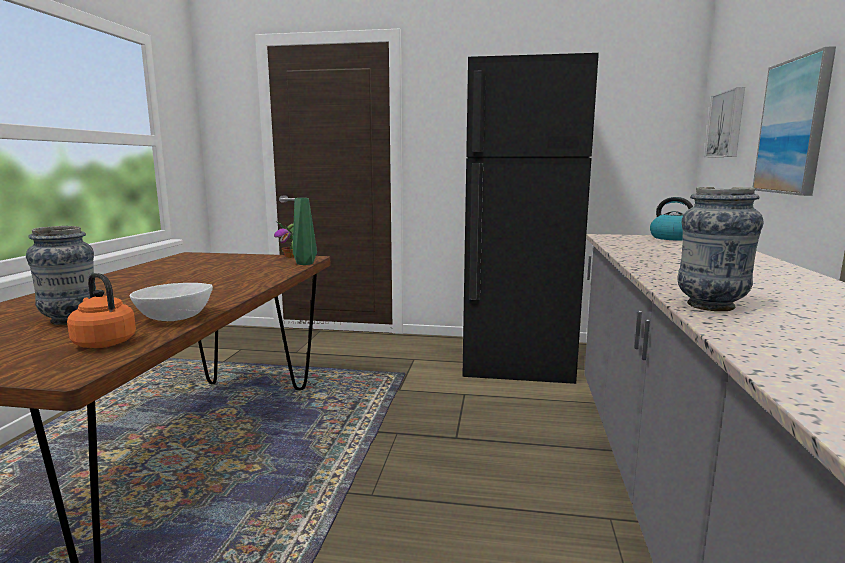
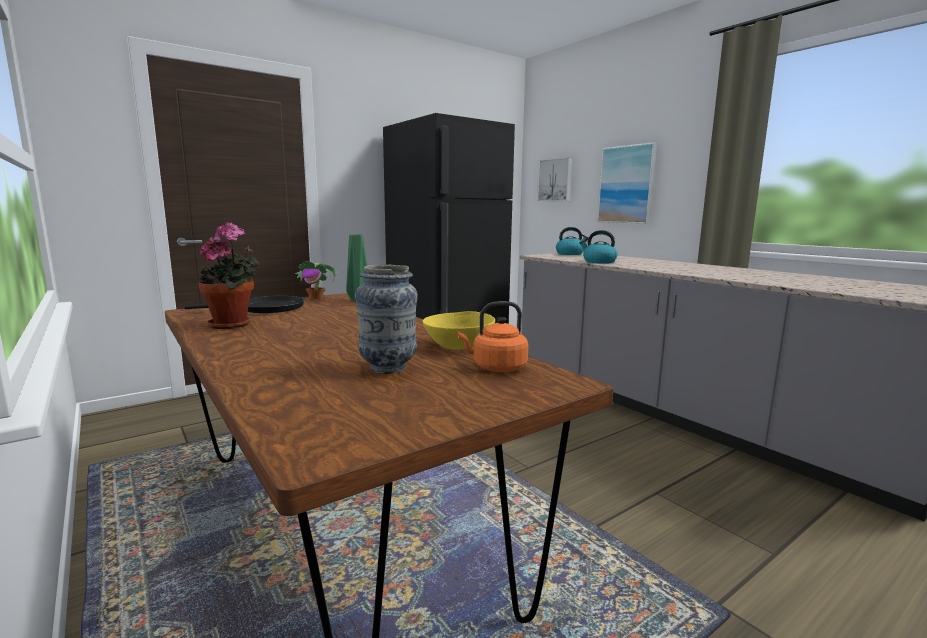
camera: 45 degrees left, 0 degrees up
(163, 268) = (234, 324): none -> potted plant
(174, 317) = (458, 346): white bowl -> yellow bowl
(225, 260) = (266, 309): none -> black frying pan
(637, 253) = (598, 262): none -> kettle
(710, 306) = (729, 277): vase -> none

